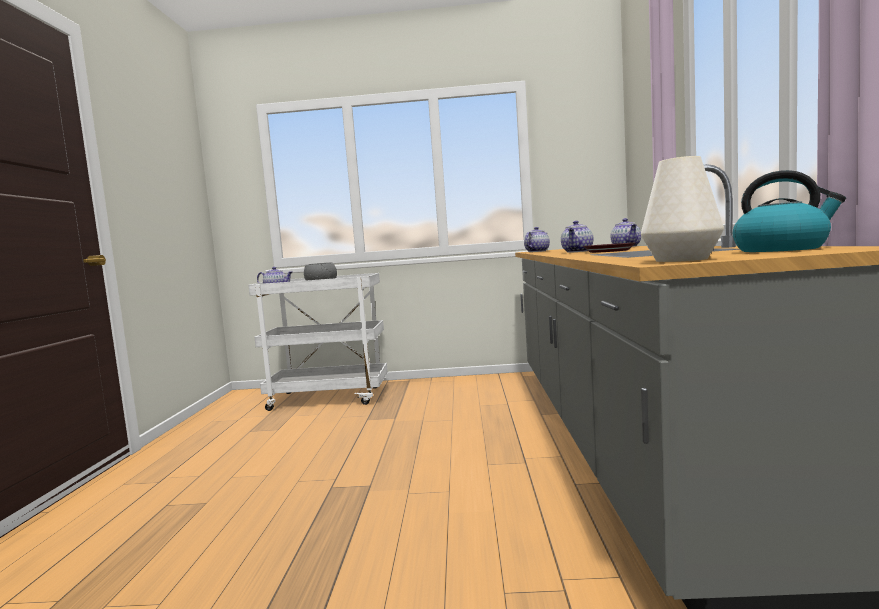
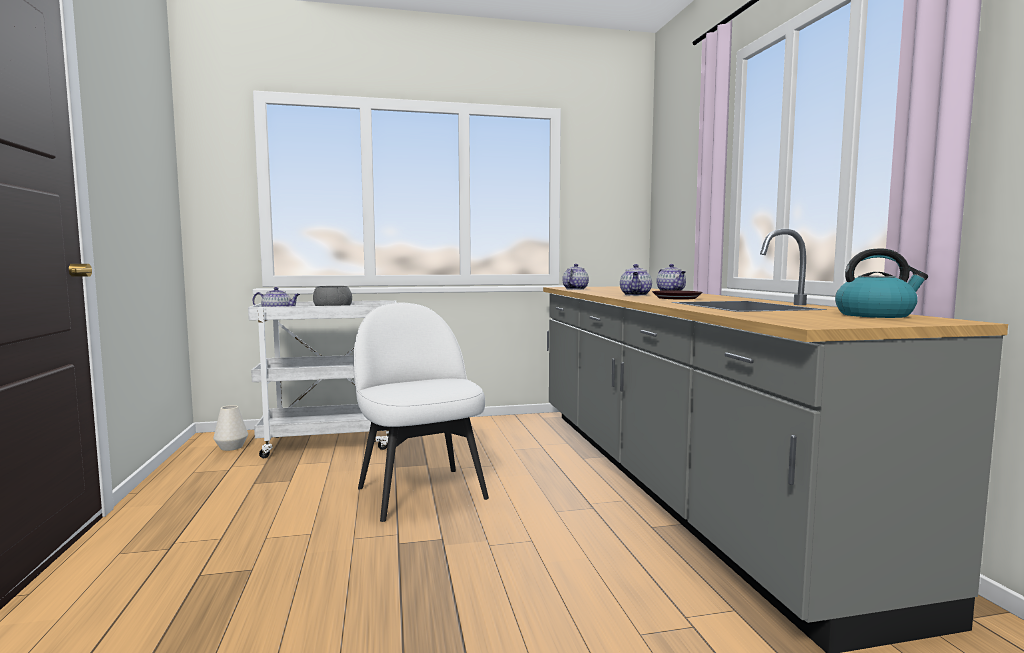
camera: 15 degrees left, 0 degrees up
(375, 442) = (420, 491): none -> white chair
(681, 260) = (819, 322): white vase -> white vase (231, 447)

